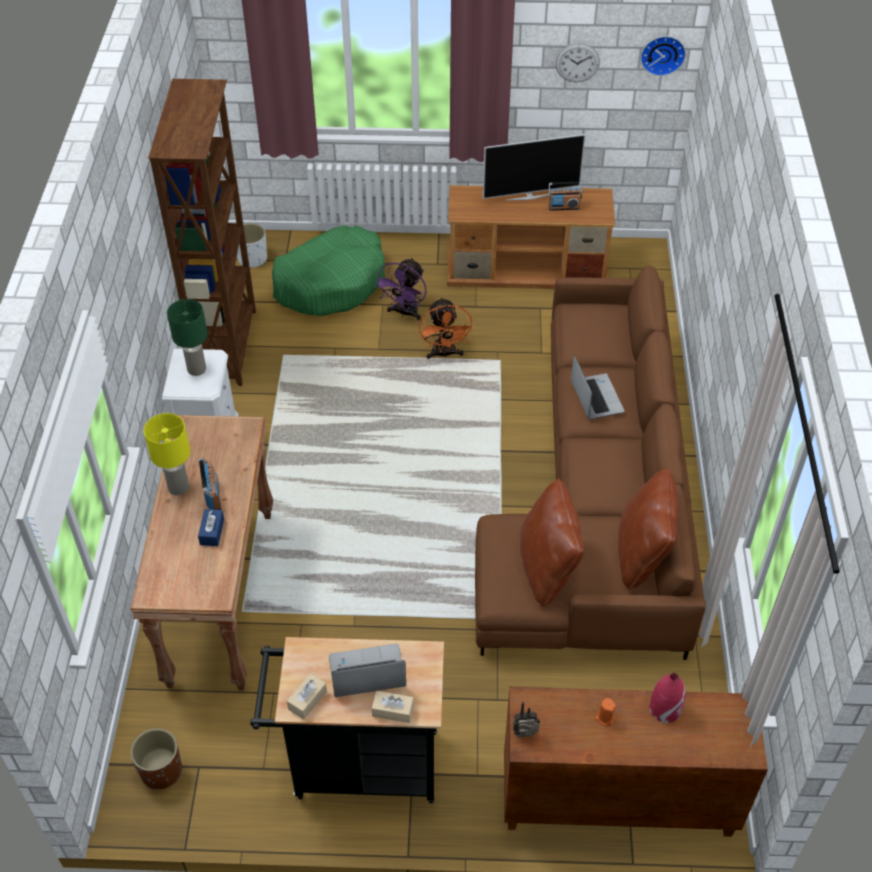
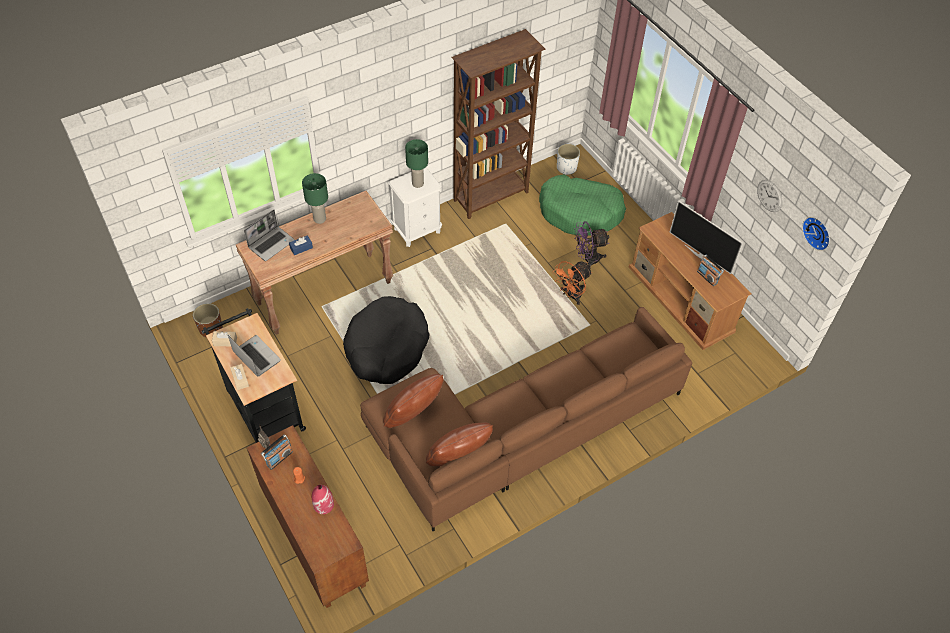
camera: 55 degrees right, 5 degrees up
(178, 488) = (319, 219): yellow table lamp -> green table lamp
(213, 495) = (324, 235): radio -> radio (279, 458)
(373, 571) = (387, 347): none -> black dog bed
(595, 397) = (564, 377): laptop -> laptop (271, 244)

